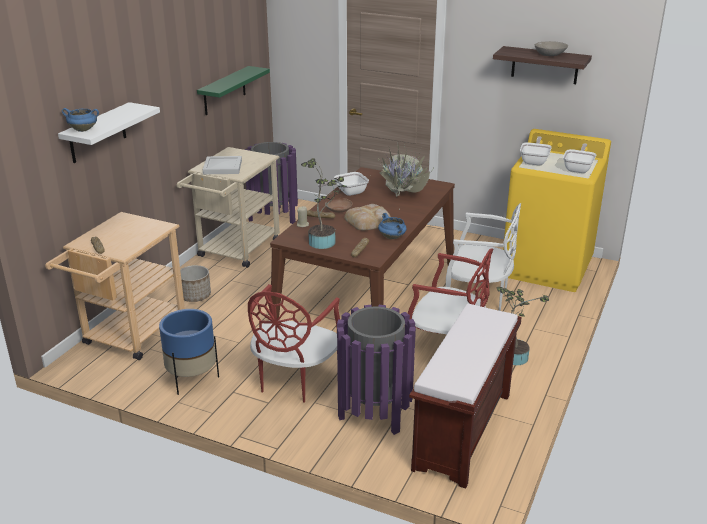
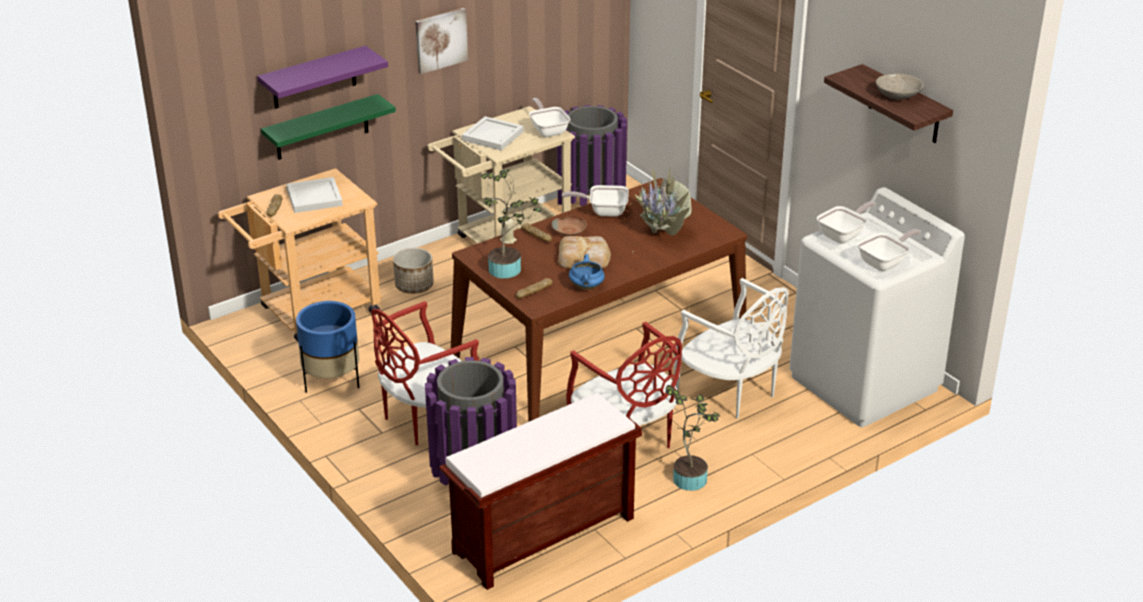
camera: 30 degrees right, 5 degrees up
(84, 130) = (284, 77): blue cooking pot -> none
(97, 133) = (314, 78): white shelf -> purple shelf
(124, 233) = (314, 198): none -> white tray
(173, 96) = (440, 40): none -> picture
(224, 91) = (534, 35): green shelf -> green shelf (322, 128)
(257, 156) = (548, 130): none -> frying pan
(547, 267) = (864, 383): yellow washing machine -> white washing machine

